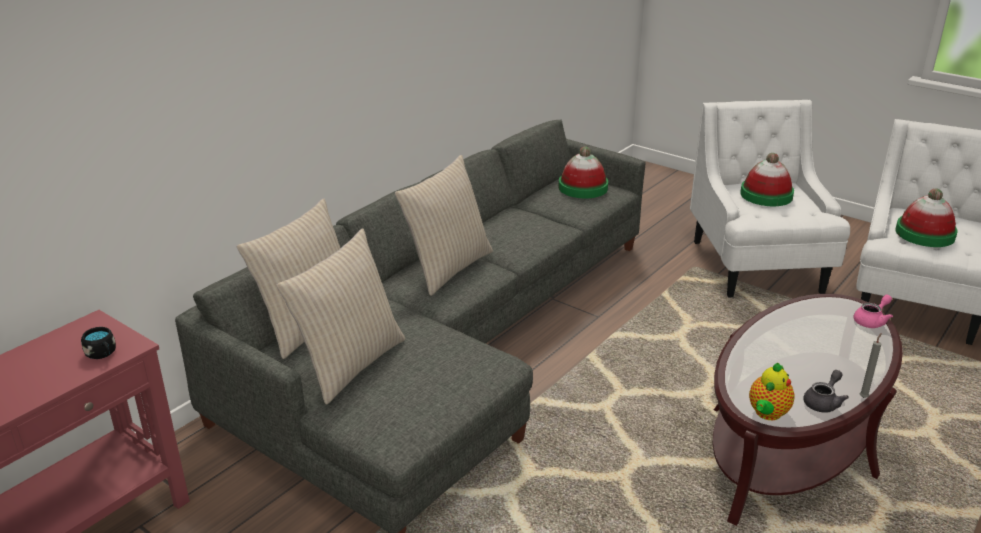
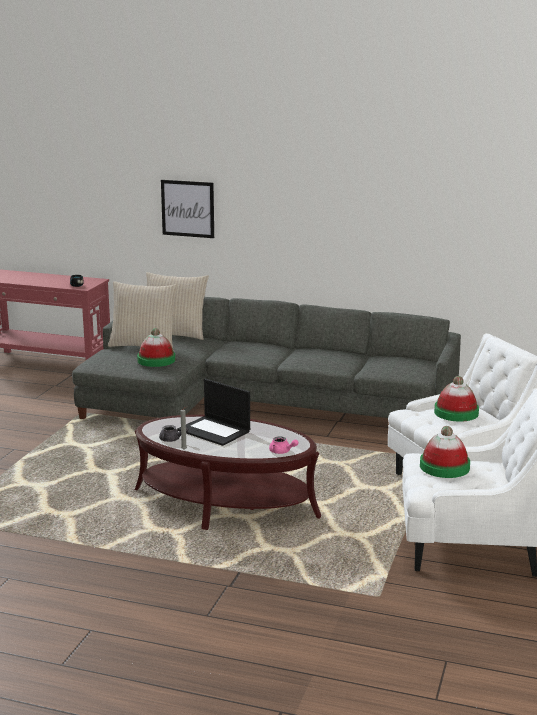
camera: 70 degrees right, 10 degrees down
(223, 98) = (187, 208): none -> picture
(447, 268) = (257, 349): beige pillow -> none
(583, 188) = (407, 364): hat -> hat (156, 360)
(767, 414) = (152, 427): teapot -> none
(791, 359) = (215, 431): none -> laptop

